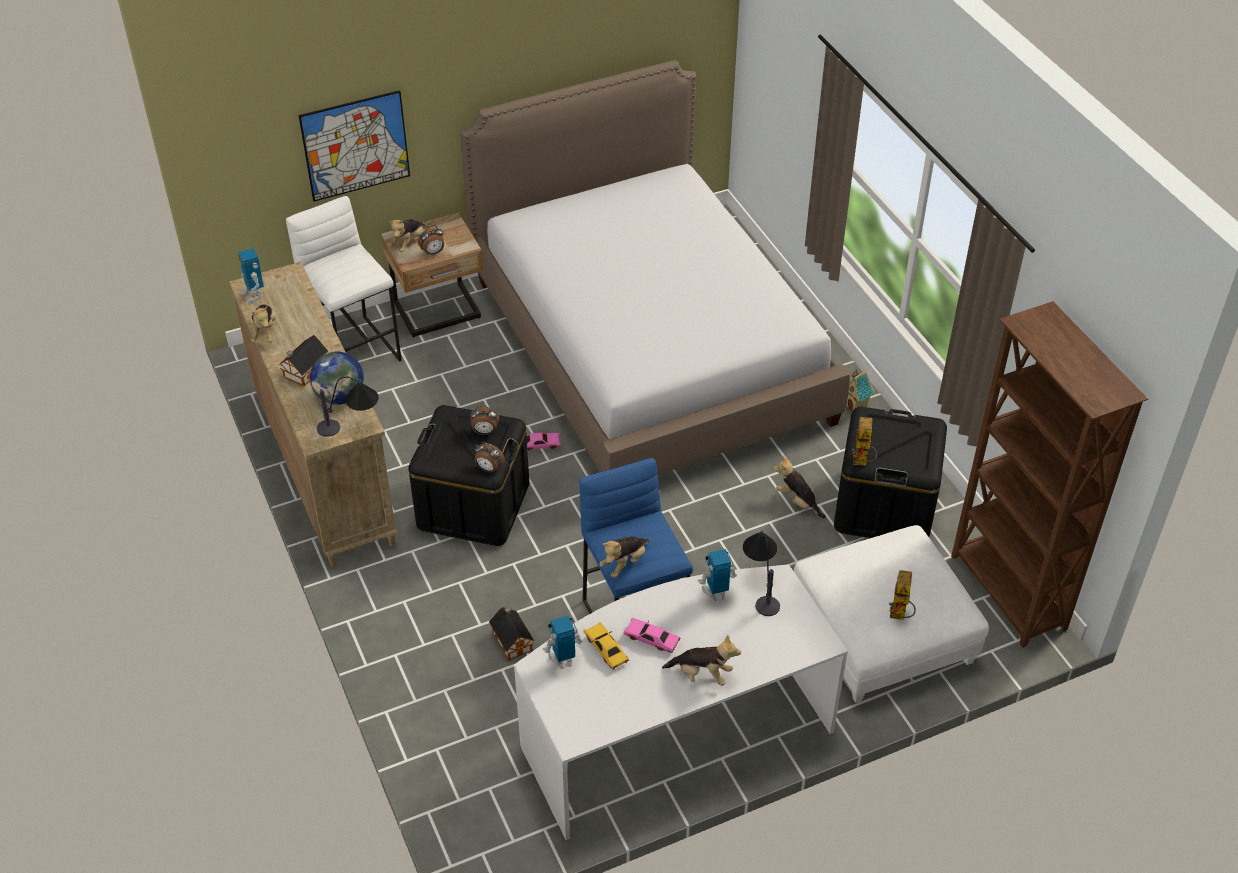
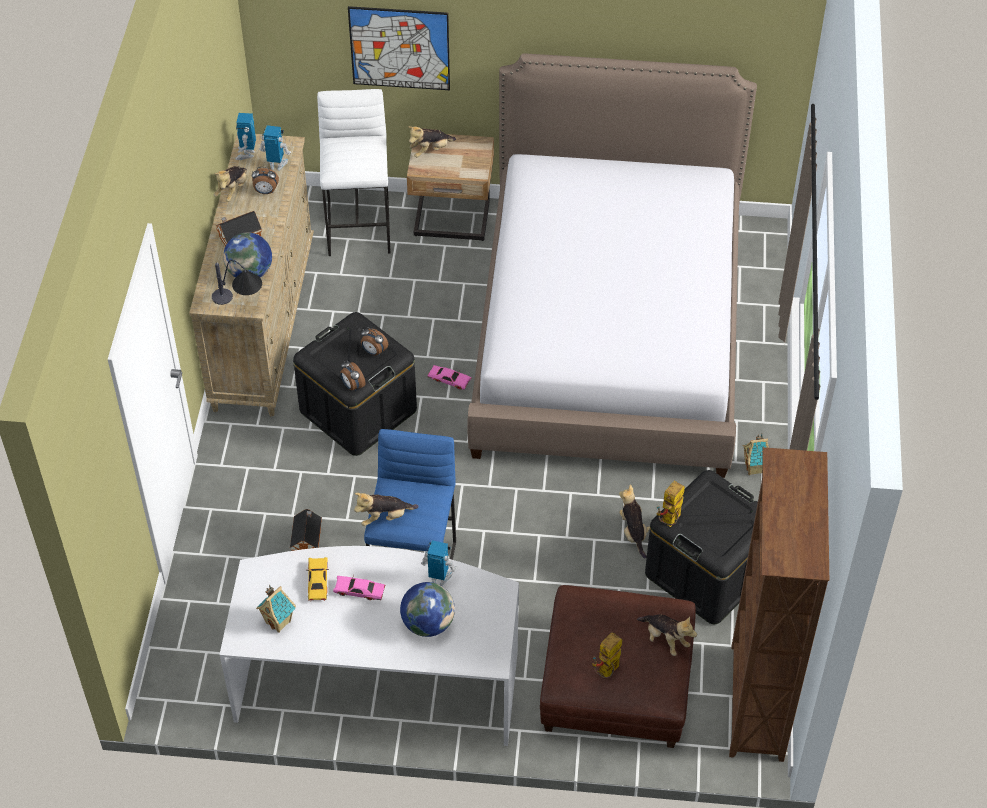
camera: 30 degrees right, 5 degrees up
(433, 252) = (444, 168): alarm clock -> alarm clock (266, 192)
(563, 660) = (279, 574): toy robot -> toy robot (277, 165)
(597, 703) = (279, 622): none -> toy house
(651, 639) = (359, 591): pink toy car -> pink toy car turned 45 degrees counterclockwise
(702, 674) = (376, 639): plush toy -> plush toy (665, 639)
(737, 637) = (428, 623): none -> globe
(760, 586) = (480, 590): table lamp -> none
(883, 633) = (615, 684): white ottoman -> brown ottoman

